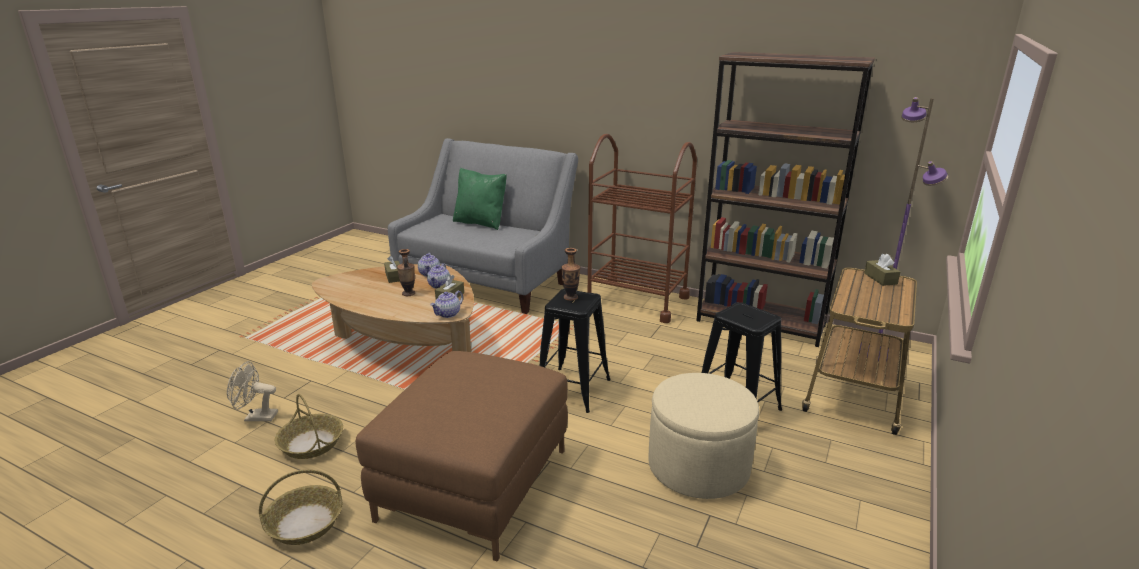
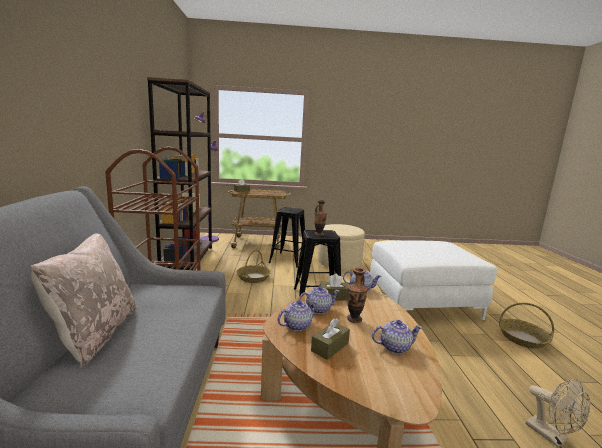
camera: 120 degrees left, 10 degrees down
(311, 443) = (501, 374): basket -> basket (253, 277)
(362, 295) = (395, 347): none -> teapot
(475, 484) = (423, 302): brown ottoman -> white ottoman
(480, 223) = (94, 334): green pillow -> beige pillow

